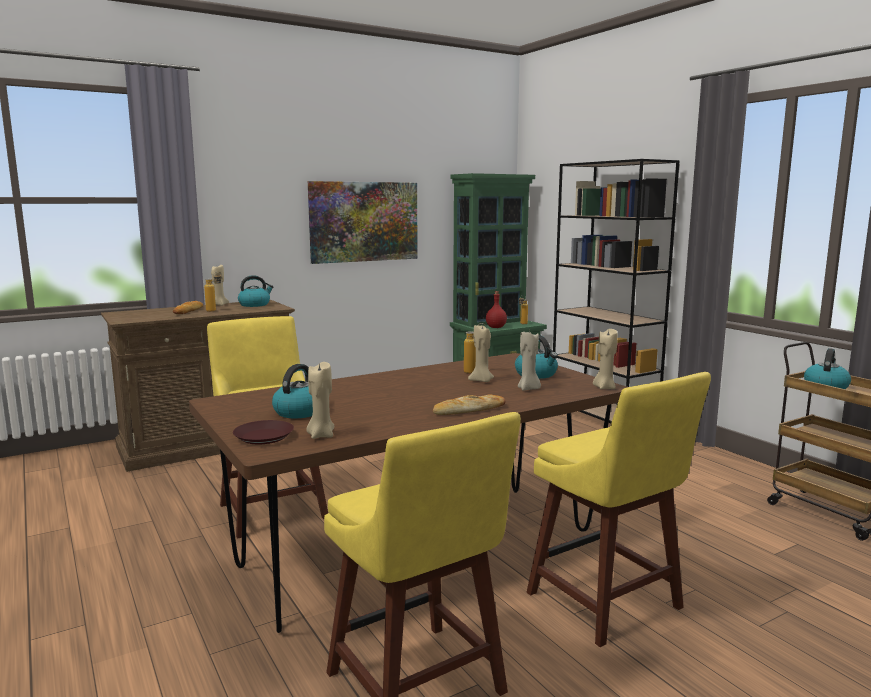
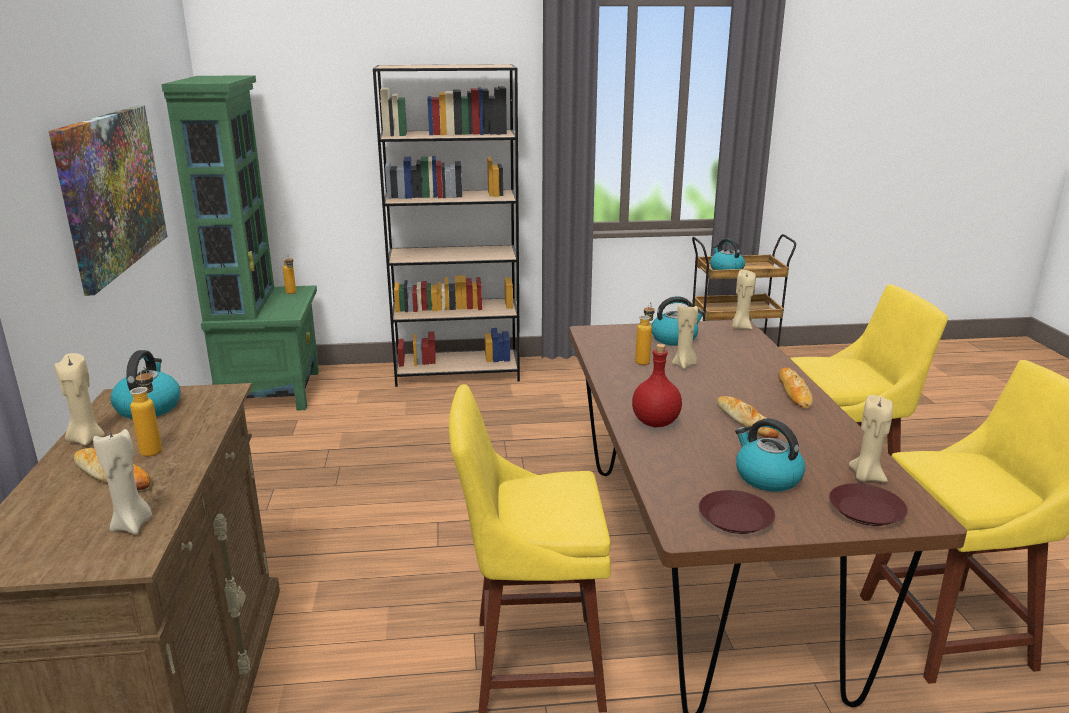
camera: 65 degrees left, 10 degrees up
(235, 408) = (734, 518): none -> brown plate
(390, 402) = (746, 421): none -> bread
(495, 327) = (285, 309): red bottle -> red bottle (655, 423)
(528, 389) = (729, 353): beige candle -> beige candle (132, 525)

